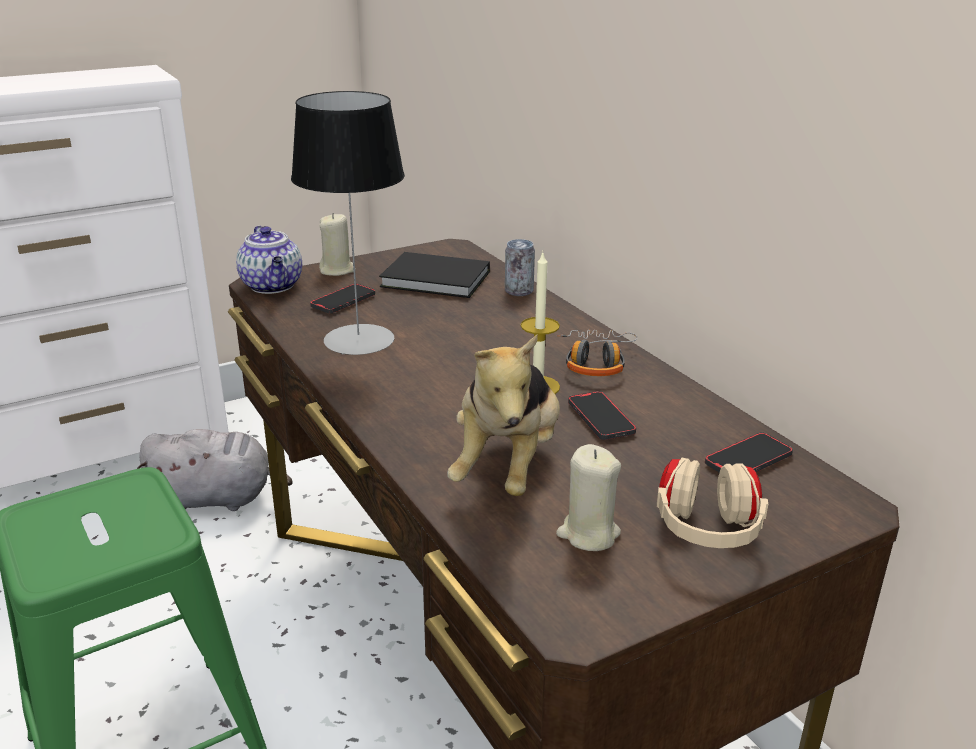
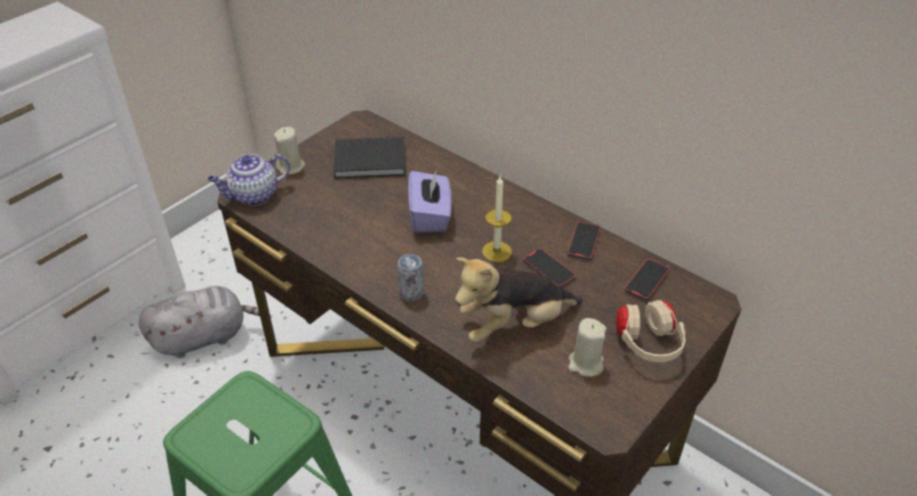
camera: 20 degrees left, 15 degrees up
(273, 286) = (253, 196): teapot -> teapot turned 105 degrees clockwise
(343, 301) = (317, 200): phone -> phone (583, 242)
(358, 340) = (353, 237): table lamp -> none
(472, 338) = (430, 216): none -> purple tissue box
(508, 466) = (514, 325): plush toy -> plush toy turned 75 degrees clockwise
(519, 291) = (435, 160): can -> can (411, 293)
(595, 362) = (521, 219): headphones -> none

